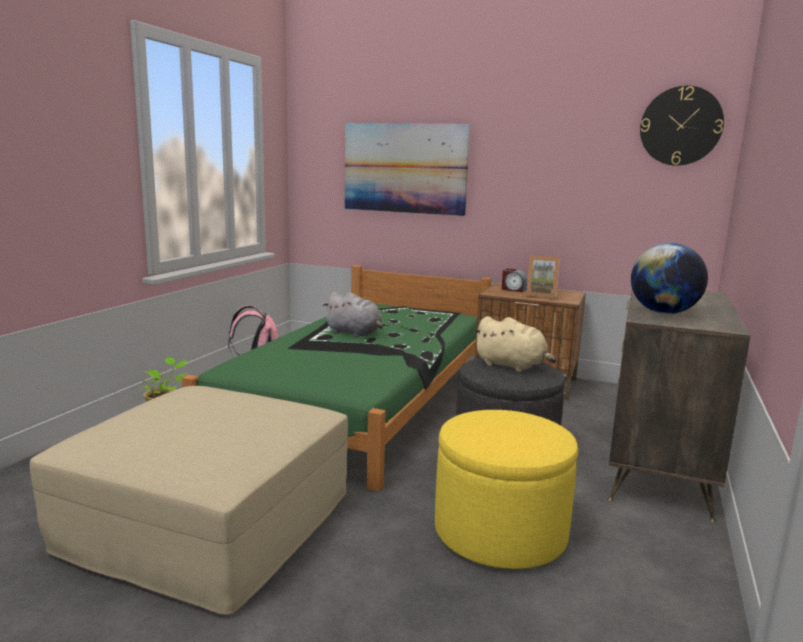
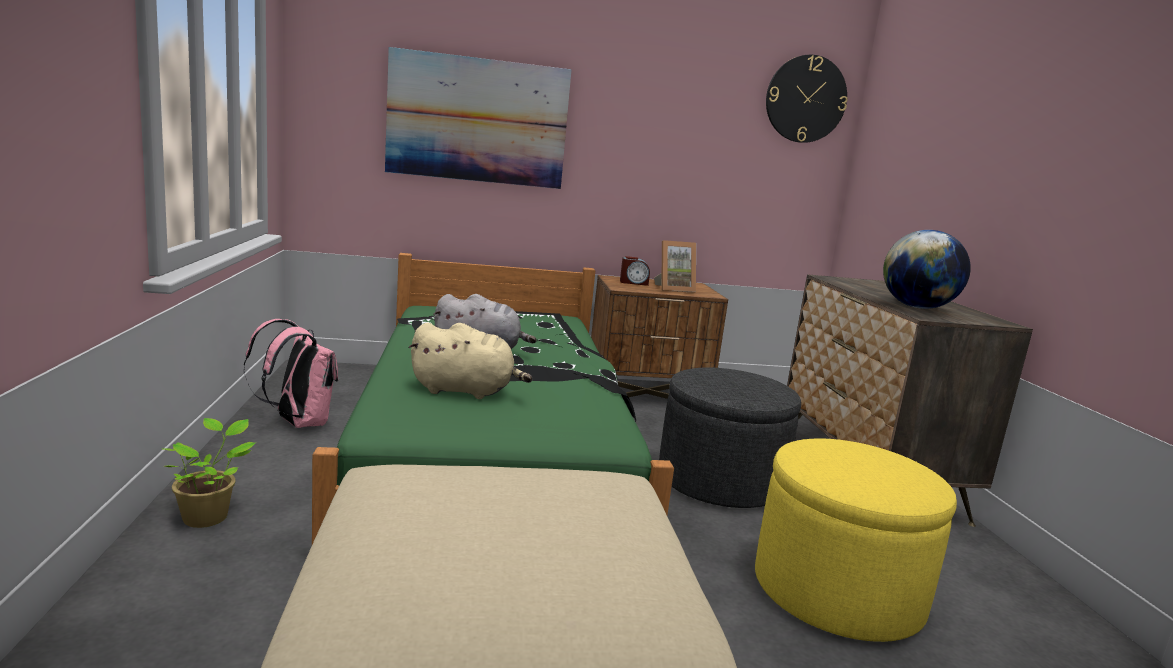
camera: 30 degrees left, 0 degrees up
(512, 366) = (732, 380): beige plush toy -> beige plush toy (466, 391)

